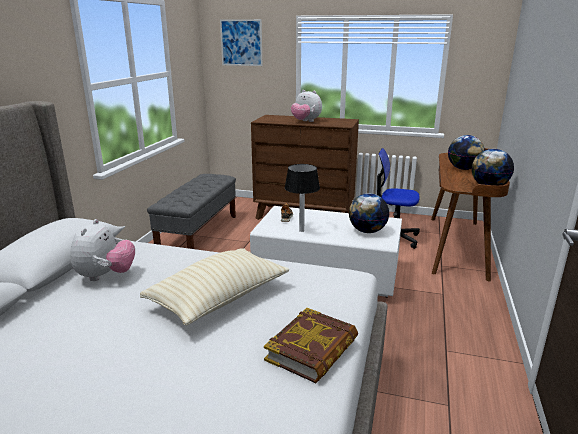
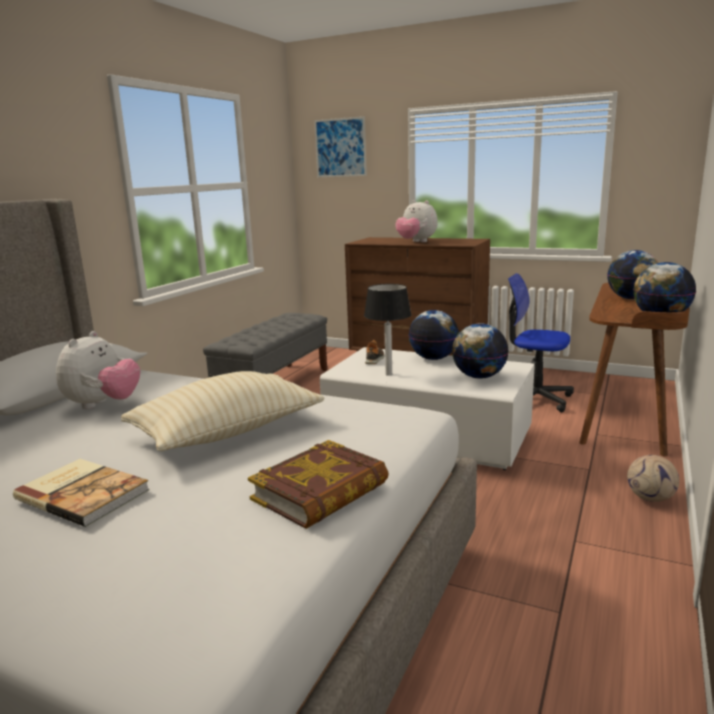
camera: 10 degrees right, 5 degrees down
(135, 364) = (84, 493): none -> book
(329, 215) = (433, 358): none -> globe
(487, 314) = (651, 498): none -> football

